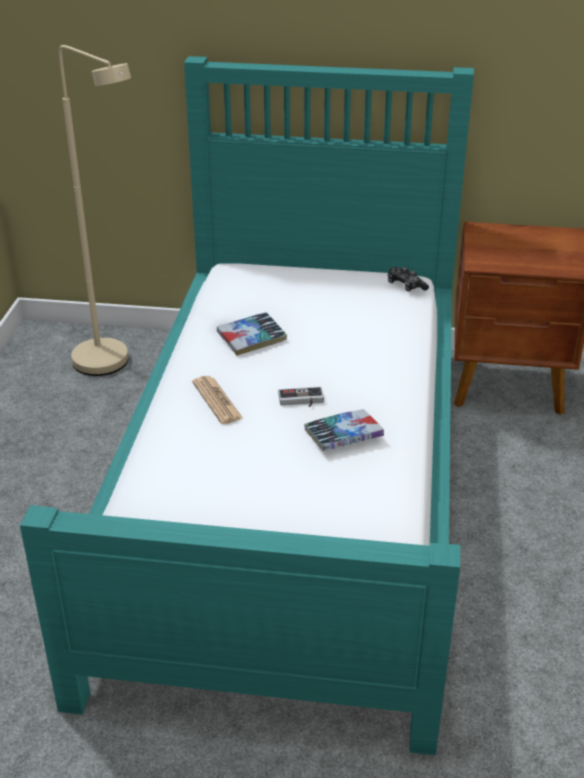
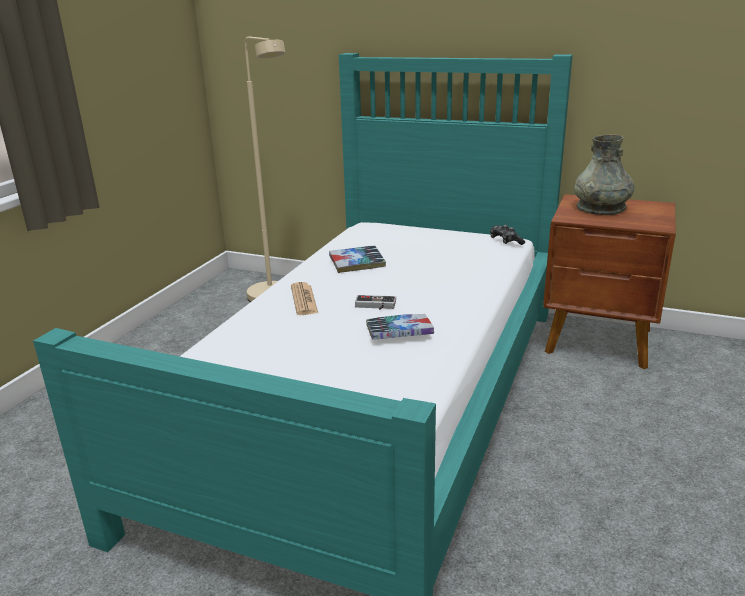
camera: 15 degrees right, 10 degrees down
(510, 244) = (601, 208): none -> grey vase

